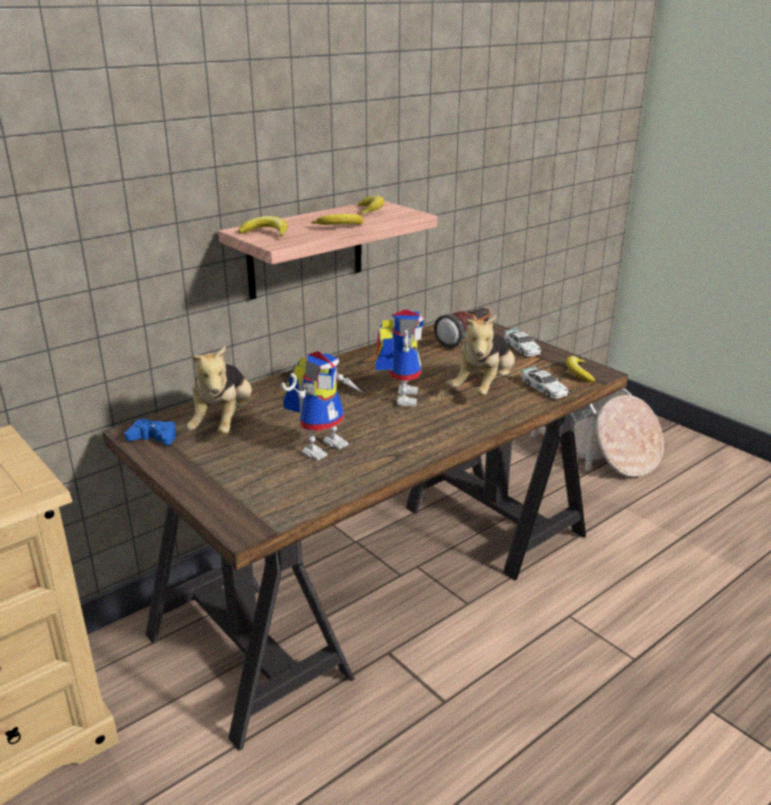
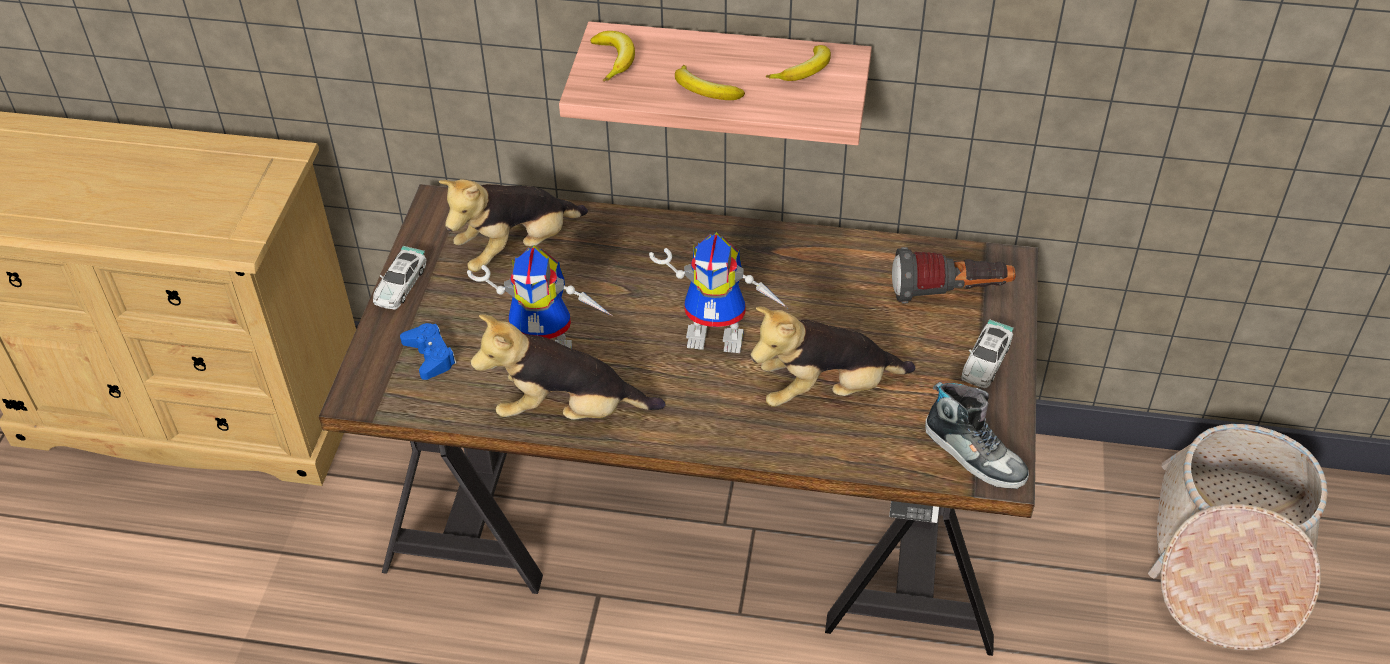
camera: 50 degrees right, 20 degrees up
(153, 438) = (440, 226): blue game controller -> blue game controller (430, 356)
(385, 460) = (568, 411): none -> plush toy
(400, 396) = (721, 334): toy robot -> toy robot turned 45 degrees clockwise
(544, 388) = (887, 445): toy car -> toy car (400, 285)
(578, 373) = (974, 454): banana -> shoe

